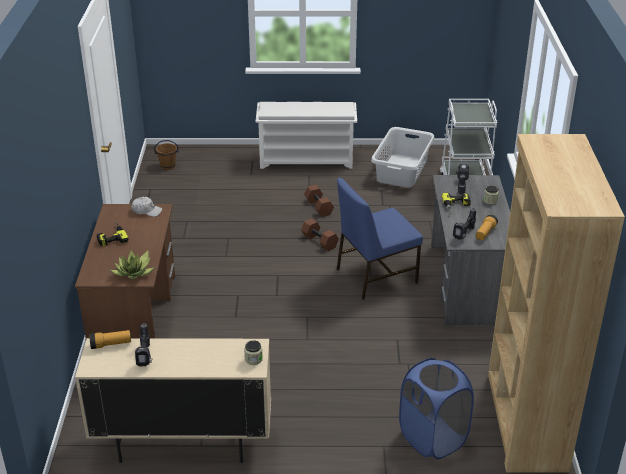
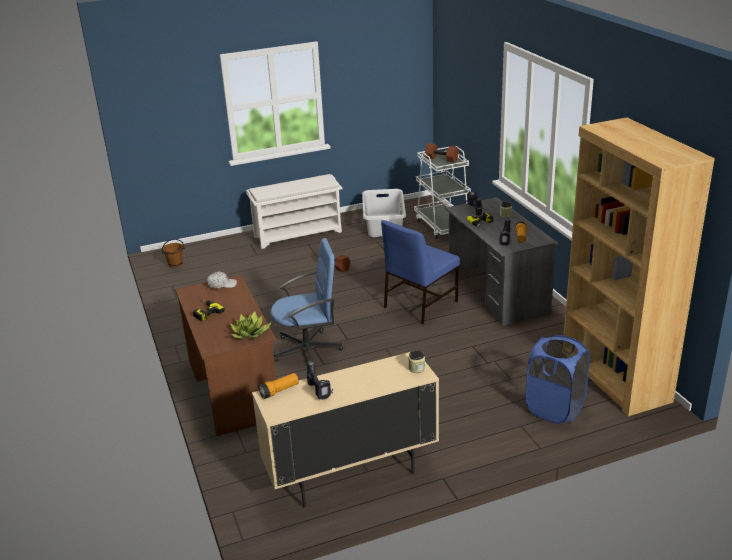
camera: 20 degrees left, 5 degrees down
(231, 296) = (308, 349): none -> blue office chair
(320, 241) = (354, 290): brown dumbbell -> brown dumbbell (442, 159)

